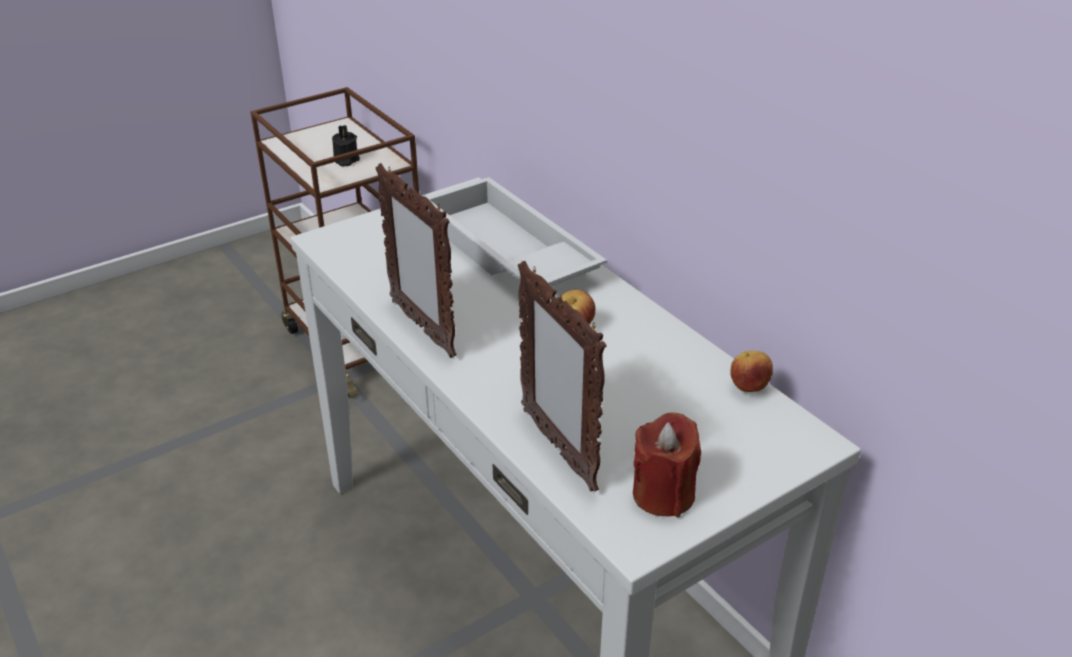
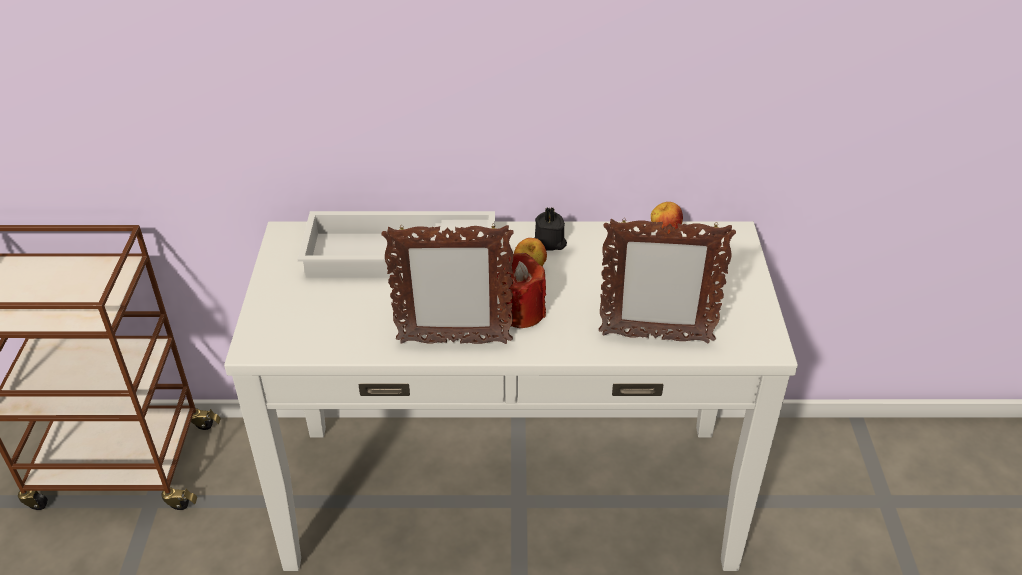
camera: 55 degrees left, 5 degrees up
(345, 160) = (75, 290): black candle -> black candle (550, 243)
(663, 494) = (734, 314): red candle -> red candle (521, 313)

